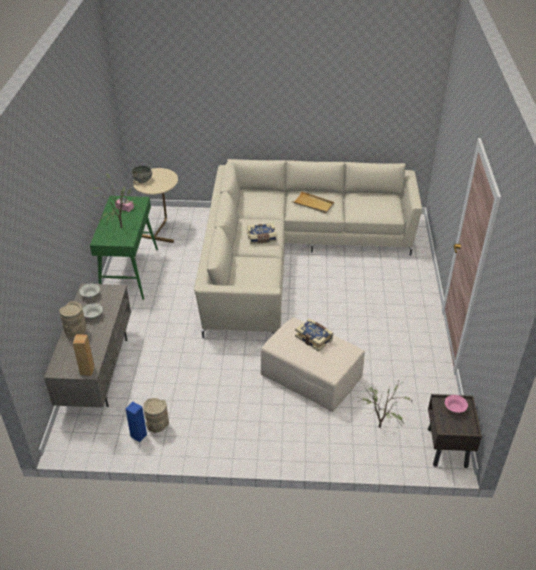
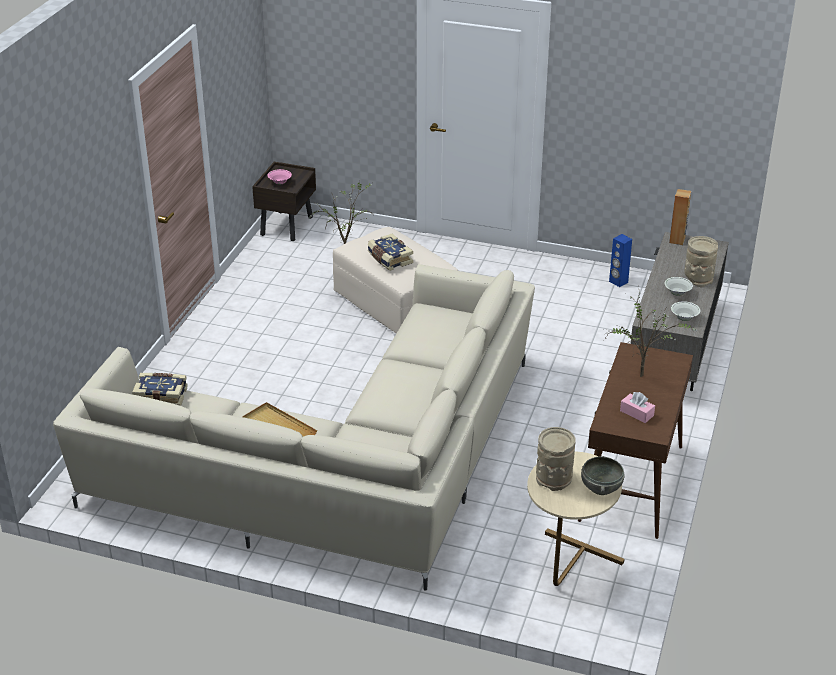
camera: 165 degrees left, 5 degrees down
(129, 272) = (632, 484): green console table -> brown console table
(157, 426) = (596, 286): beige vase -> beige vase (554, 478)
(261, 238) = (401, 381): book -> book (161, 396)

